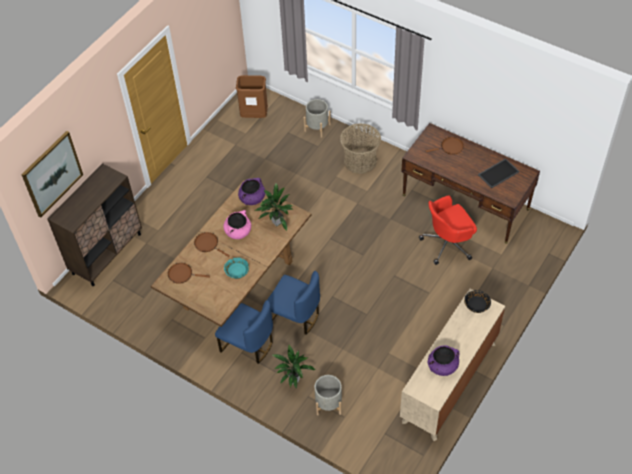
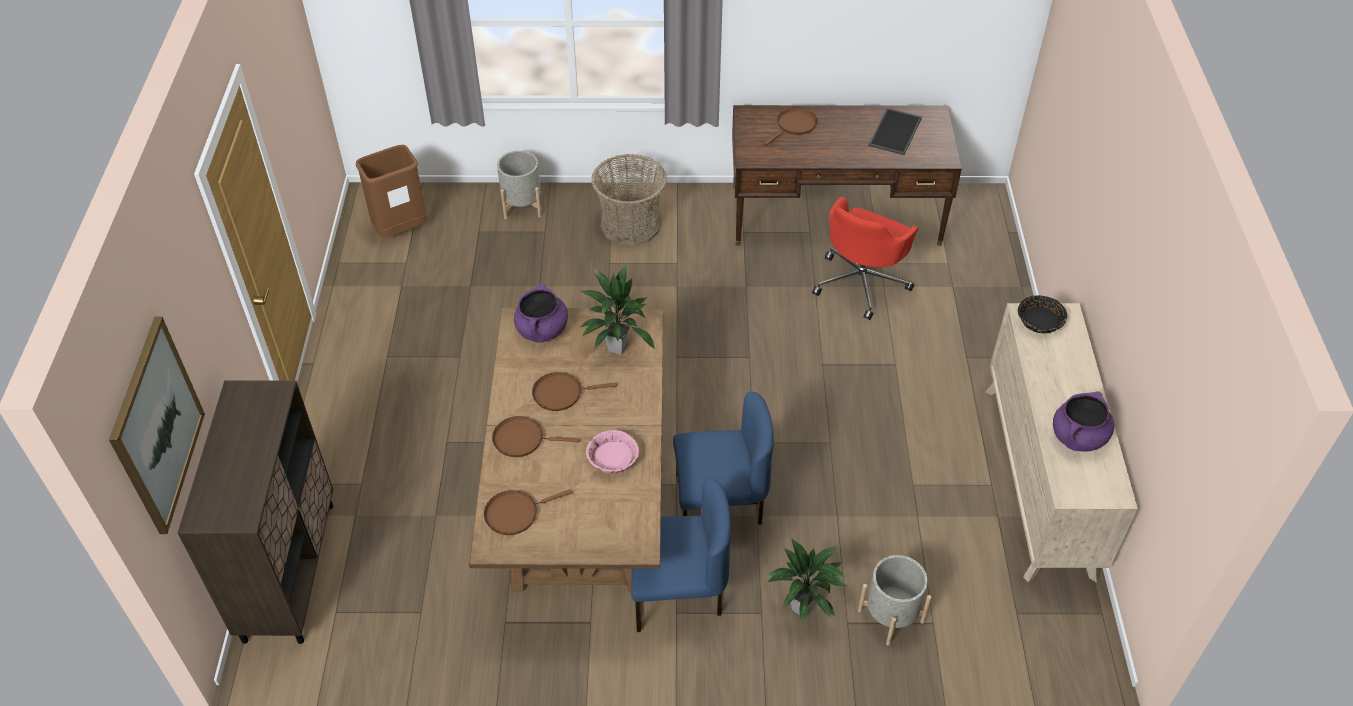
camera: 35 degrees left, 5 degrees down
(237, 271) = (613, 458): turquoise bowl -> pink bowl
(238, 231) = (561, 393): pink cooking pot -> brown frying pan

